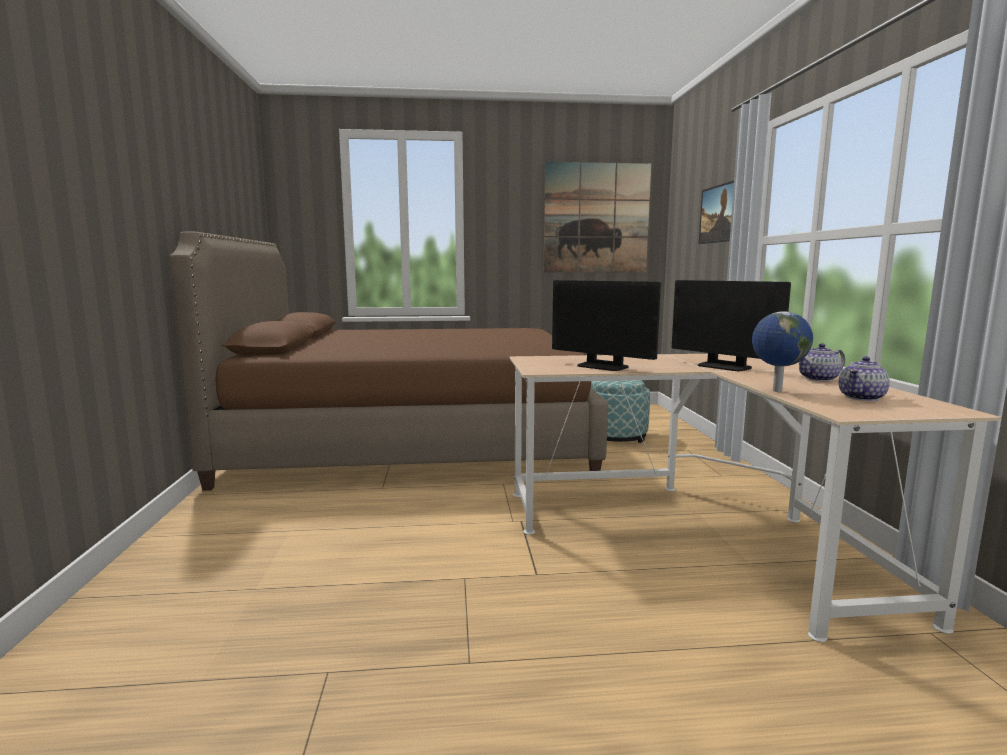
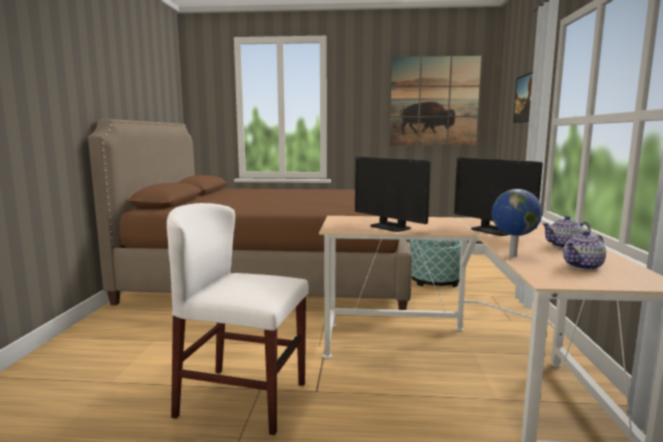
camera: 10 degrees right, 0 degrees up
(448, 593) = (243, 399): none -> white chair

